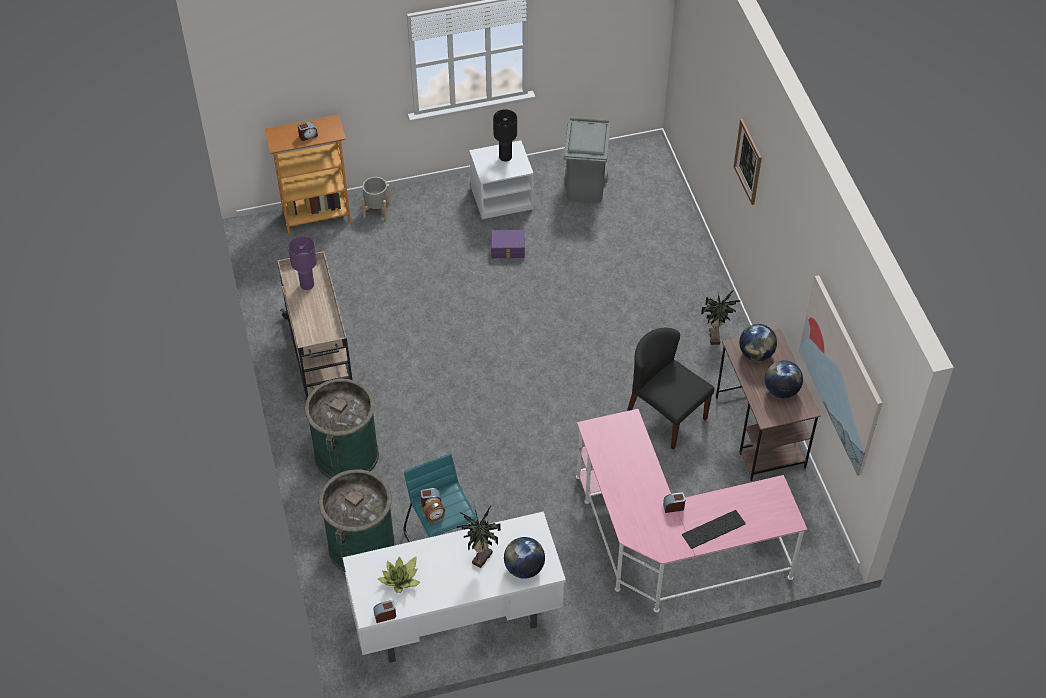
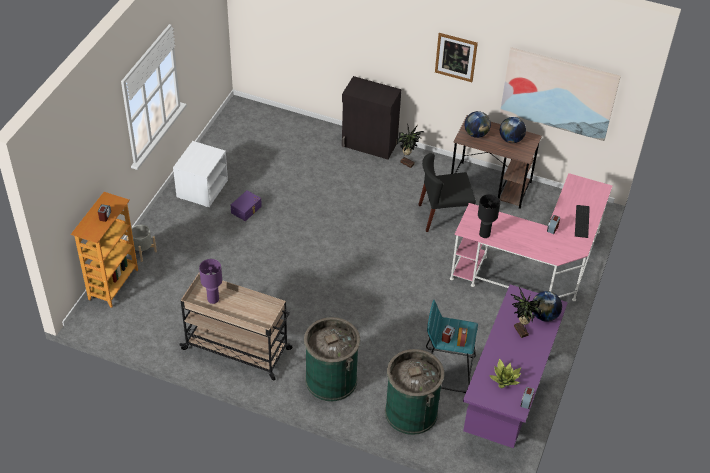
camera: 55 degrees left, 5 degrees down
(456, 621) = (508, 396): white desk -> purple desk
(505, 157) = (198, 155): black table lamp -> black table lamp (484, 234)
(585, 189) = (238, 149): grey trash can -> none
(708, 288) = (369, 145): none -> black cabinet
(748, 162) = (382, 33): picture -> picture (456, 57)

